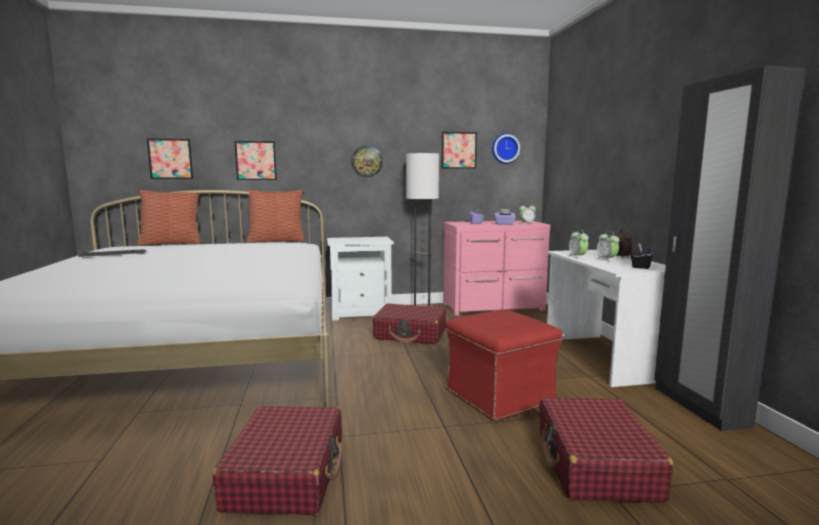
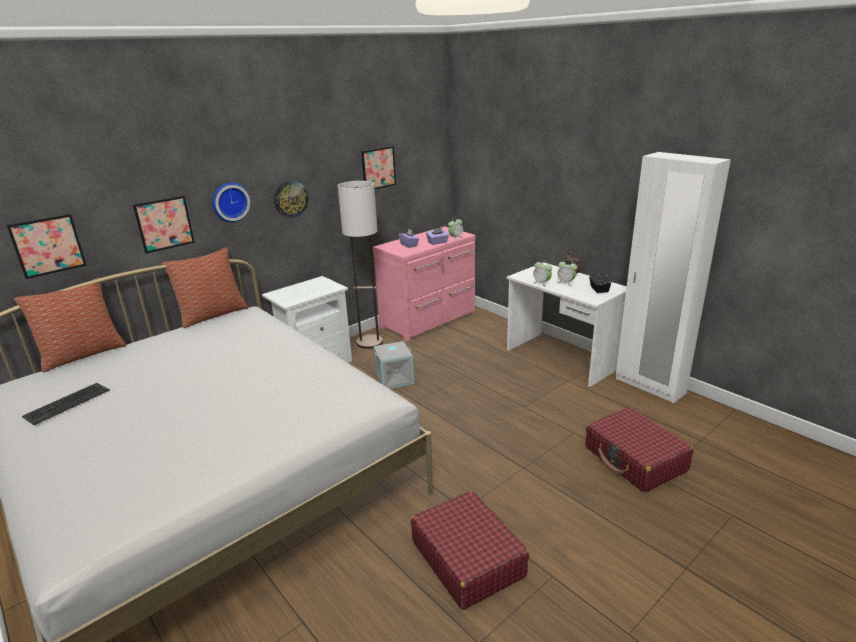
camera: 30 degrees left, 15 degrees up
(410, 334) = (394, 378): red suitcase -> grey storage box
(500, 396) = (531, 423): red ottoman -> none
(505, 148) = (418, 158): wall clock -> wall clock (230, 201)
(699, 406) = (649, 386): black wardrobe -> white wardrobe

